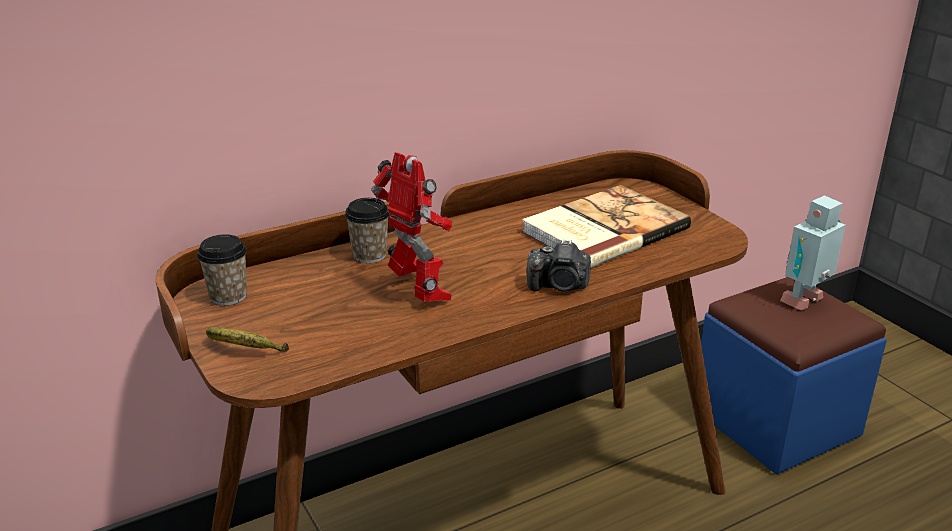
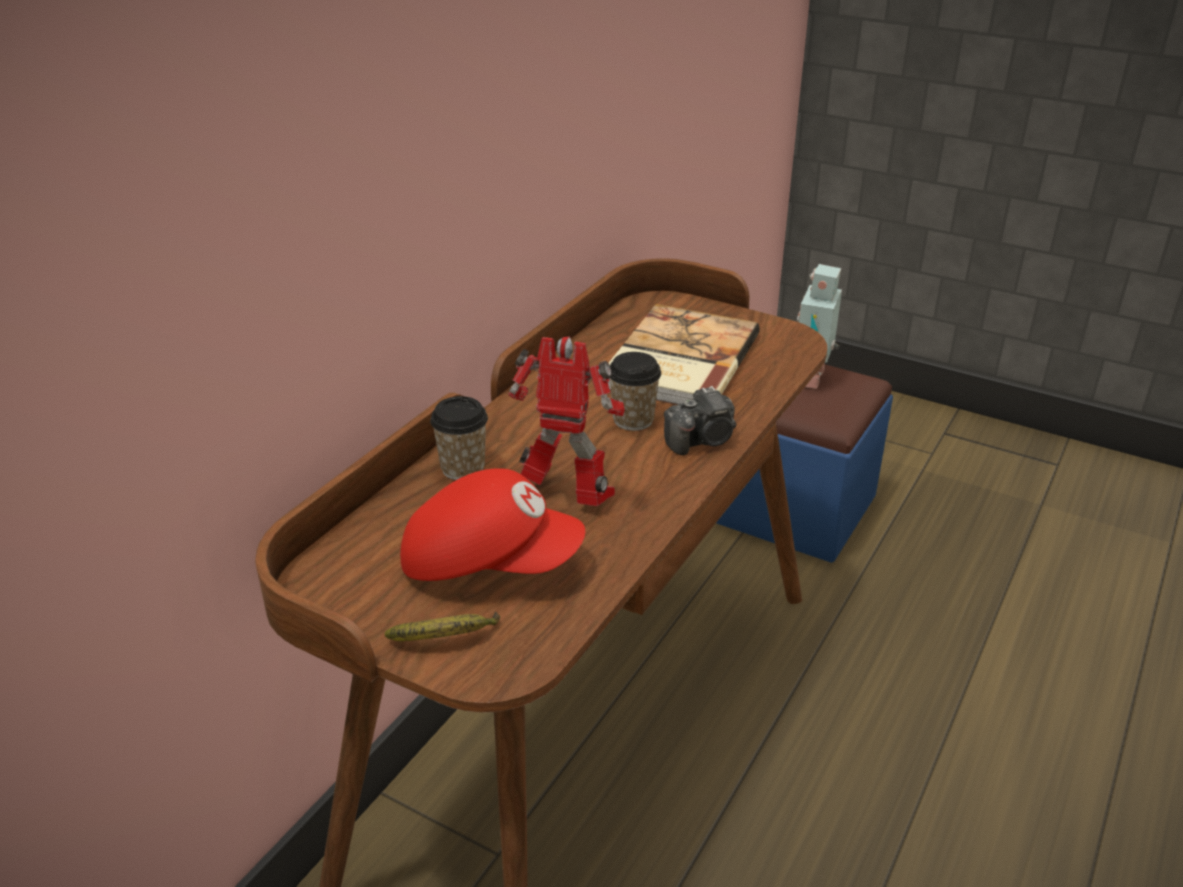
camera: 30 degrees left, 5 degrees up
(228, 296) = (348, 578): cup -> cup (633, 420)
(322, 315) = (490, 562): none -> red cap

